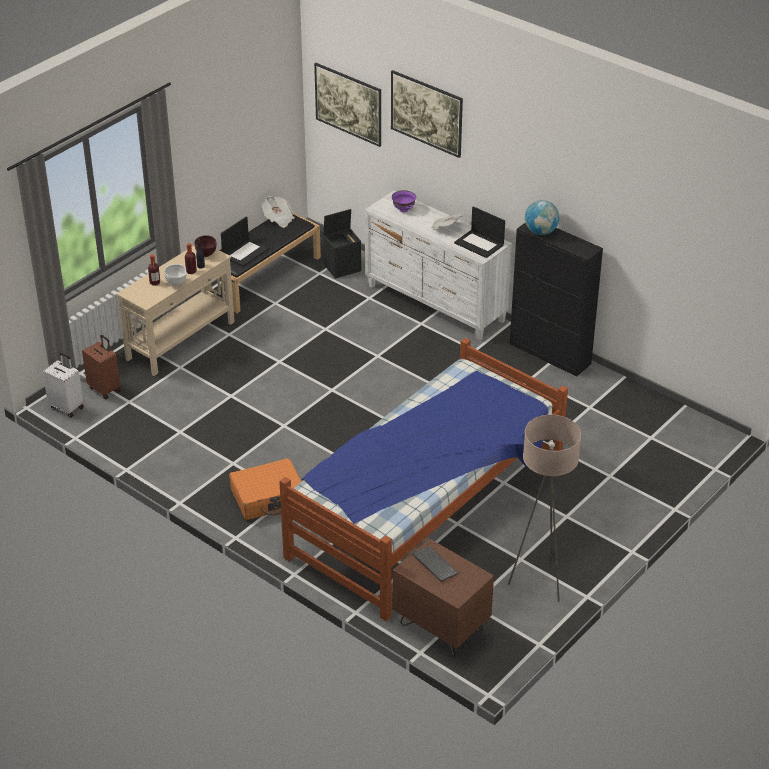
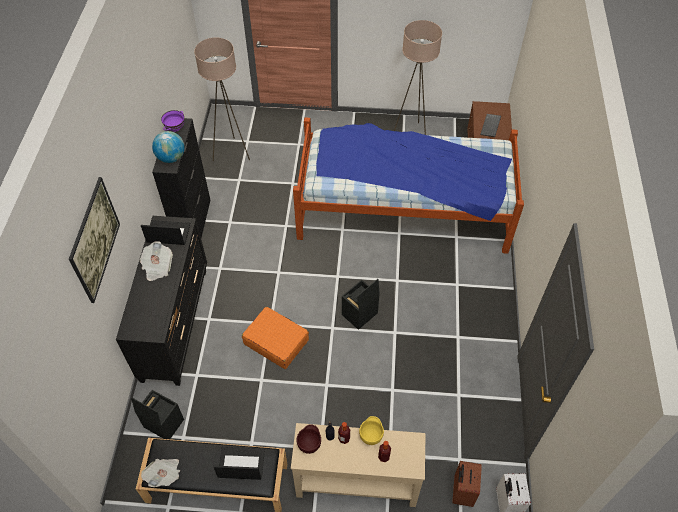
camera: 125 degrees left, 15 degrees up
(177, 284) = (371, 436): white bowl -> yellow bowl
(268, 497) = (468, 294): orange suitcase -> orange suitcase (276, 342)
(327, 413) = (359, 314): none -> black storage box
(348, 118) = (75, 369): picture -> none
(404, 209) = (146, 312): purple bowl -> purple bowl (175, 128)
(435, 304) = (176, 323): white dresser -> black dresser
(479, 244) = (167, 233): laptop -> laptop turned 90 degrees counterclockwise
(640, 418) = (232, 153): none -> beige floor lamp

